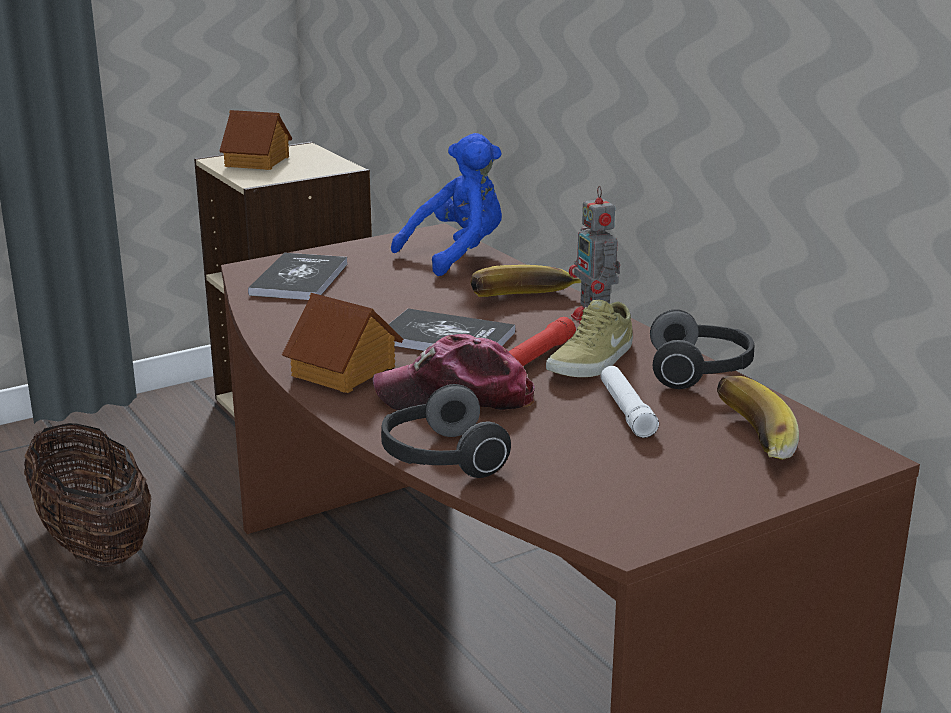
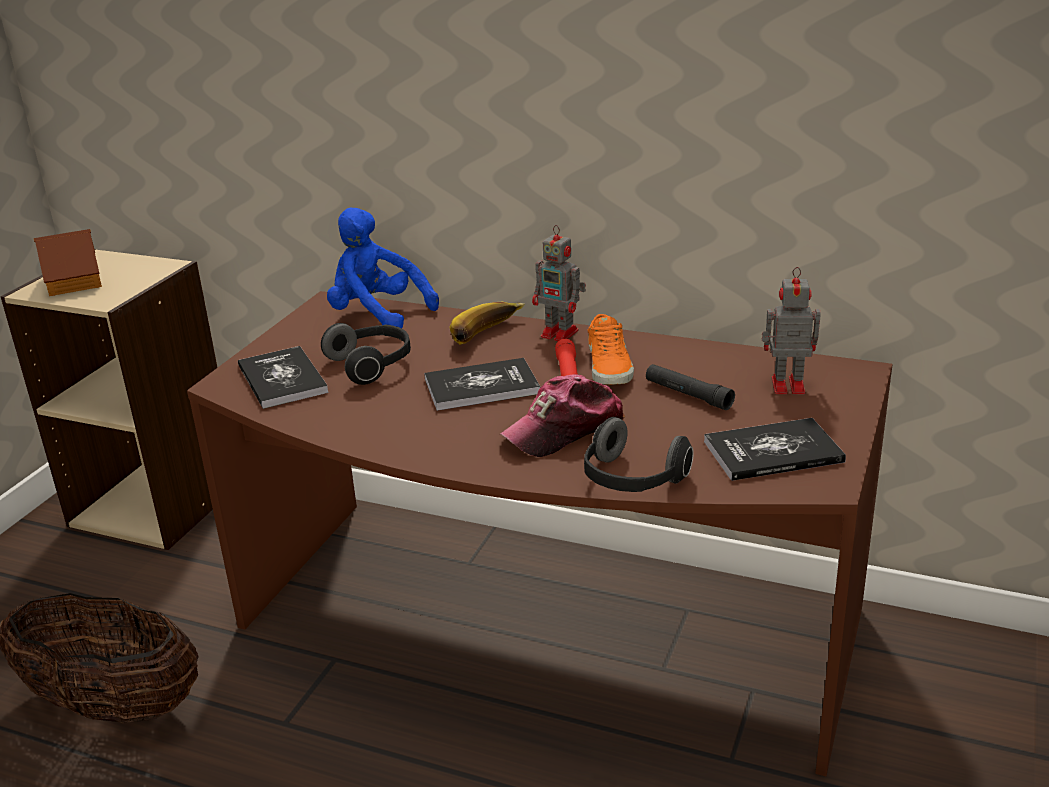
camera: 35 degrees left, 5 degrees up
(345, 371) = (452, 442): toy house -> none
(457, 255) = (377, 315): blue plush toy -> blue plush toy turned 75 degrees counterclockwise
(593, 361) = (610, 367): beige shoe -> orange shoe
(621, 490) = (773, 452): none -> book
(626, 411) = (688, 395): white flashlight -> black flashlight
(700, 372) = (687, 348): headphones -> headphones (372, 365)
(747, 439) = (785, 385): banana -> toy robot

